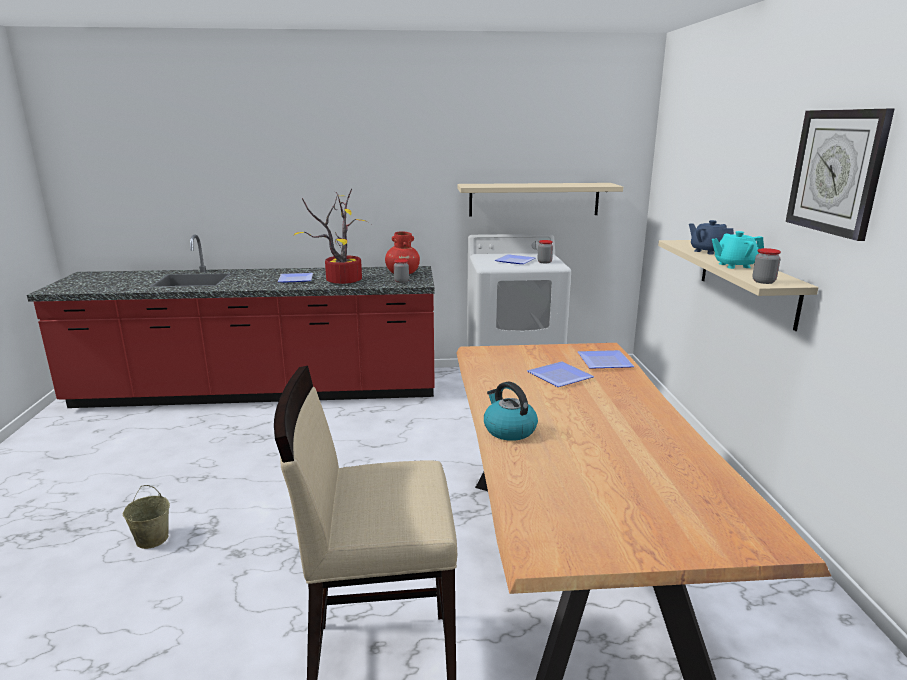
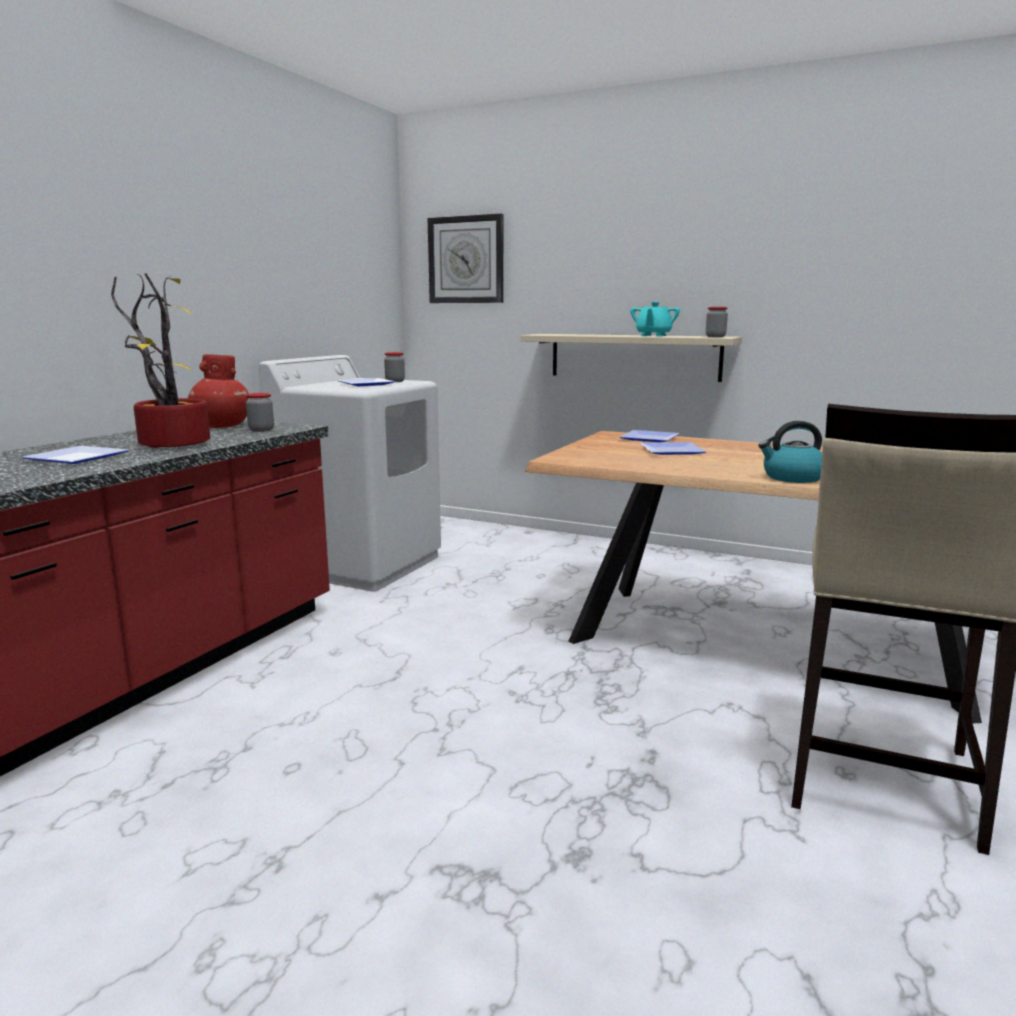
camera: 60 degrees left, 5 degrees down
(151, 539) = (442, 967): beige bucket -> none
(534, 199) = (314, 309): beige shelf -> none
(708, 251) = (591, 334): blue teapot -> none
(836, 172) = (742, 237): wall clock -> wall clock (466, 260)

